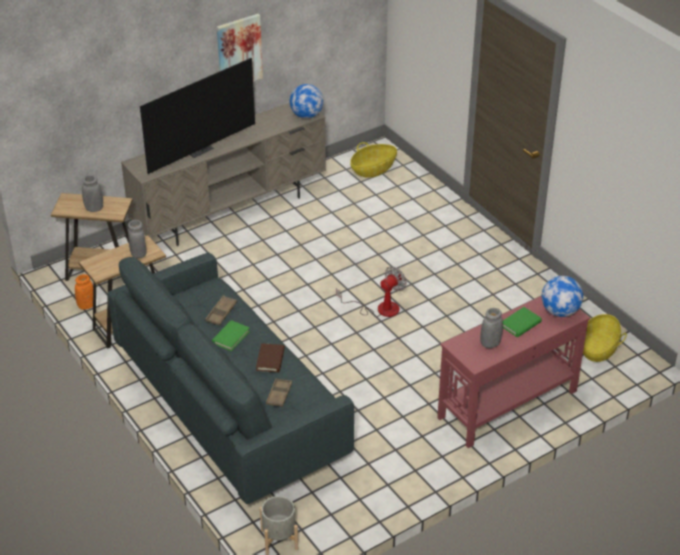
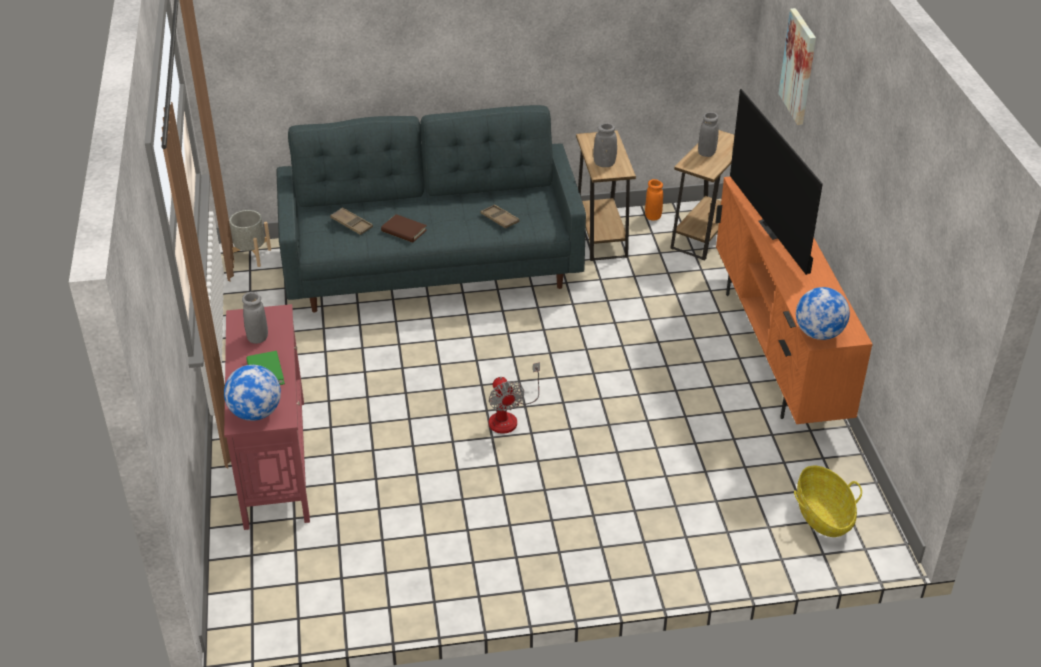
camera: 115 degrees right, 0 degrees up
(231, 212) = (777, 352): beige tv stand -> orange tv stand
(231, 337) = (457, 216): green book -> none
(239, 52) = (861, 191): picture -> picture (799, 66)
(598, 348) = (294, 588): basket -> none

